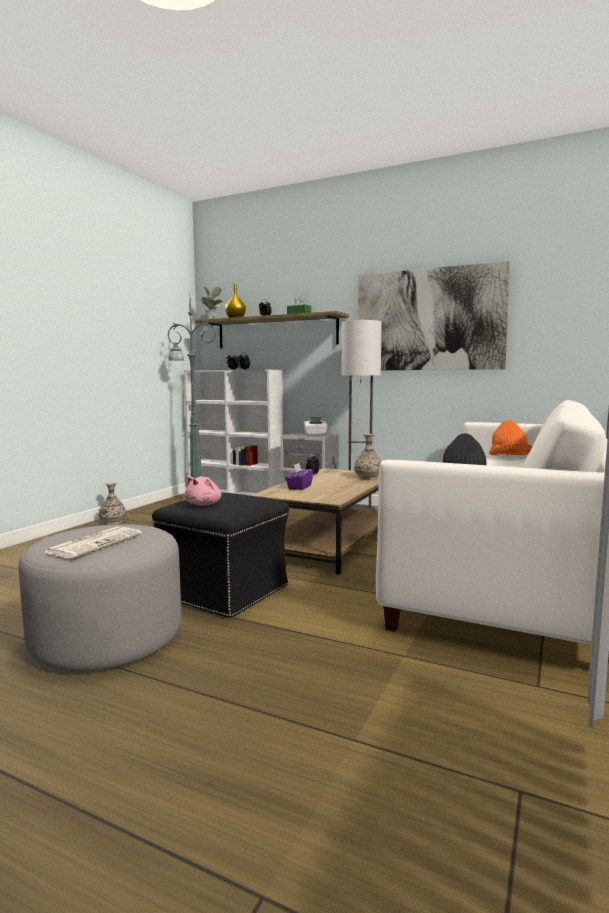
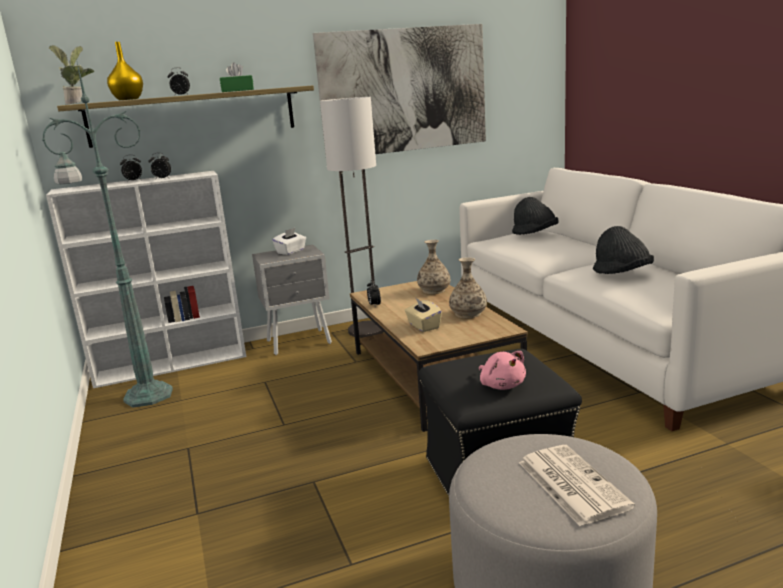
camera: 45 degrees left, 10 degrees up
(113, 522) = (111, 478): vase -> vase (468, 314)
(299, 487) = (423, 326): purple tissue box -> beige tissue box
(508, 458) = (534, 234): orange hat -> black hat

